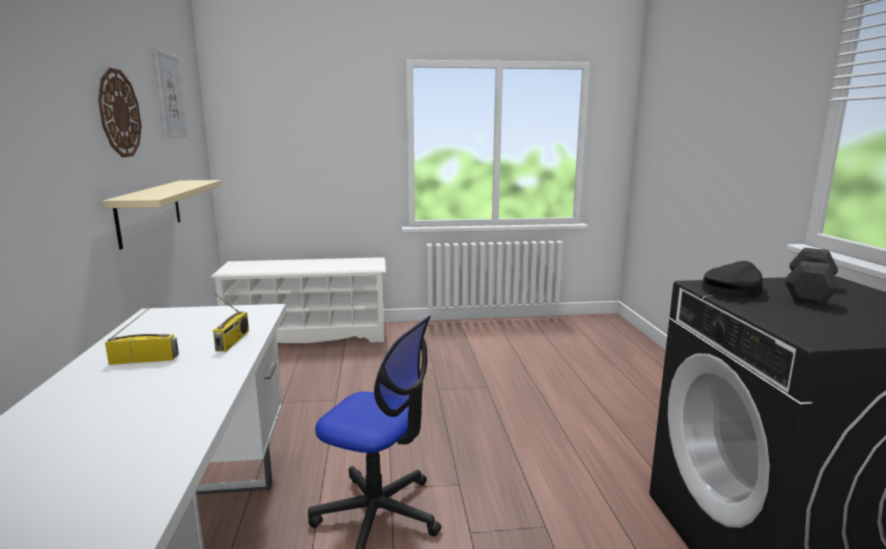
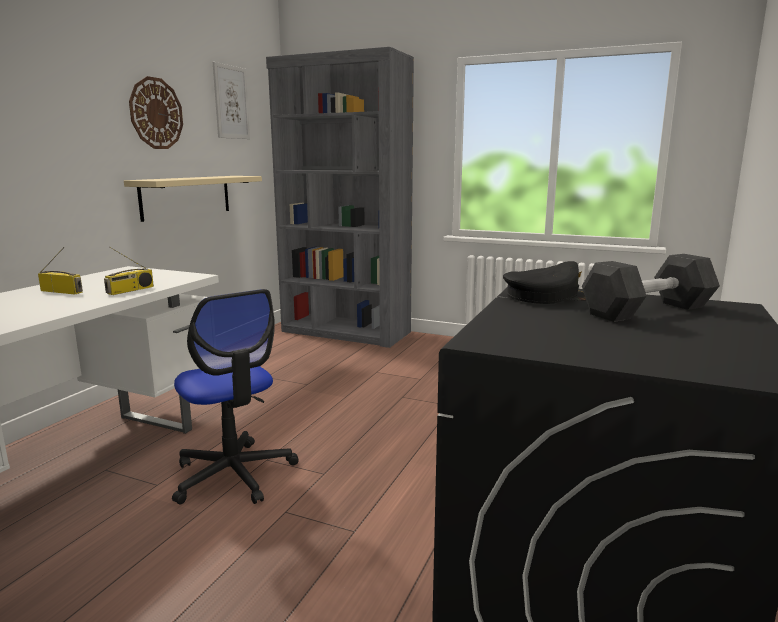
camera: 30 degrees right, 0 degrees up
(308, 335) = (346, 332): white shoe rack -> grey bookcase

